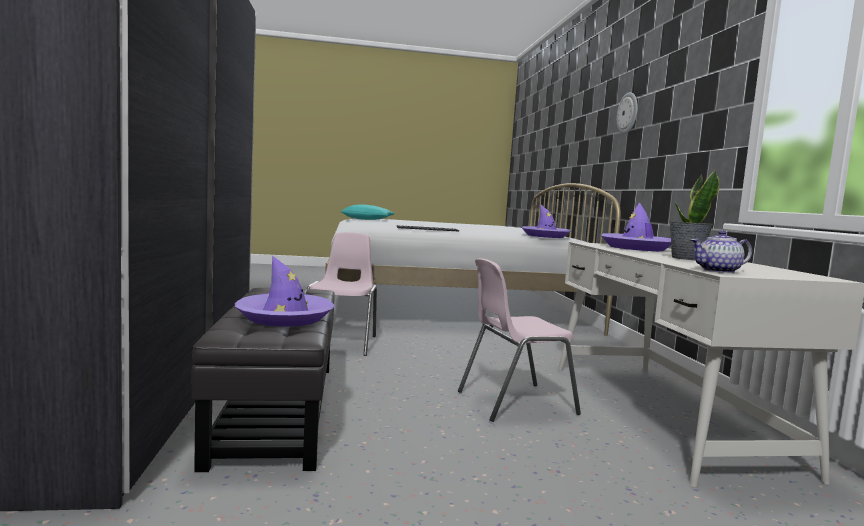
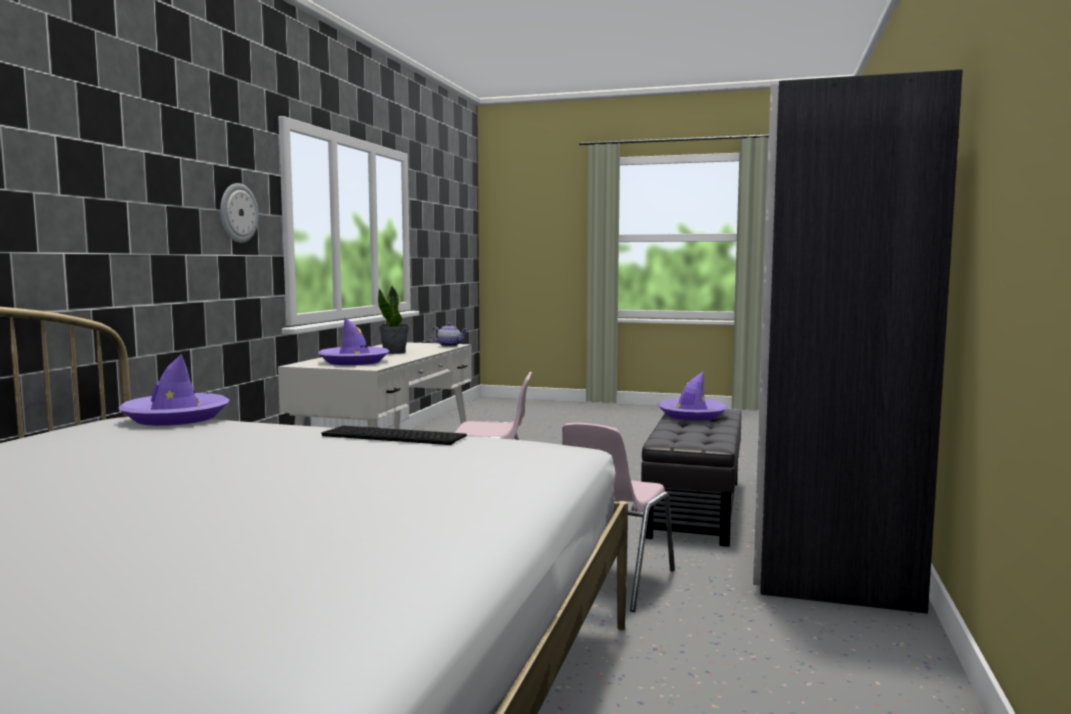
camera: 155 degrees left, 0 degrees up
(368, 219) = (340, 572): turquoise pillow -> none
(628, 113) = (88, 166): wall clock -> wall clock (238, 213)

